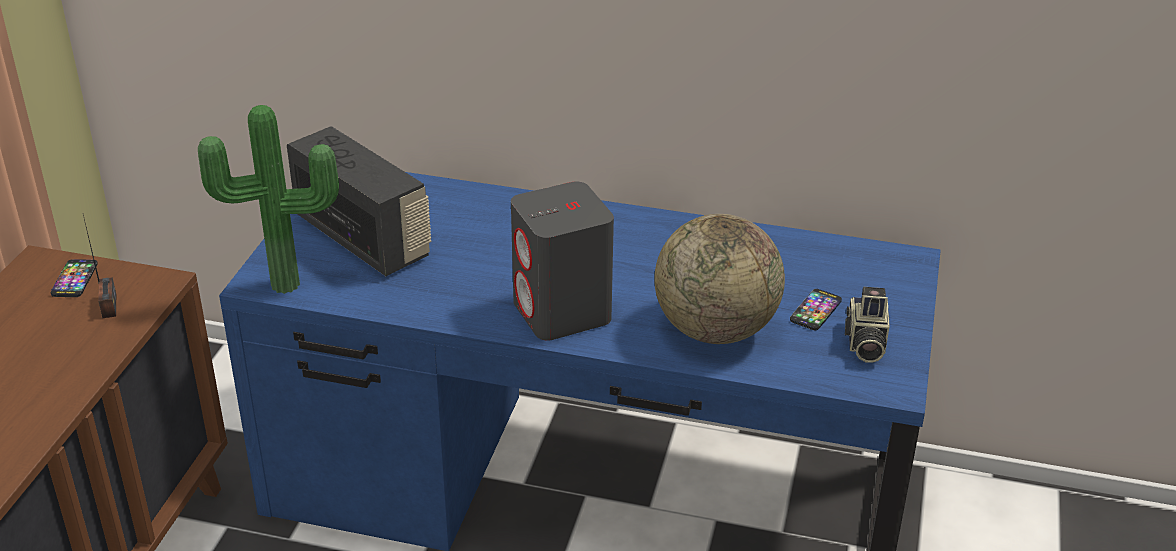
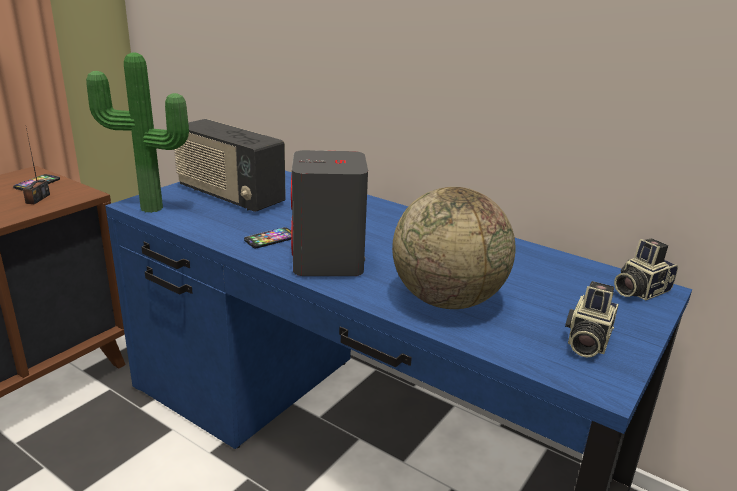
camera: 20 degrees right, 10 degrees down
(363, 238) = (229, 196): radio -> radio turned 150 degrees clockwise
(815, 310) = (549, 306): phone -> phone (271, 239)
(891, 265) = (638, 290): none -> camera

